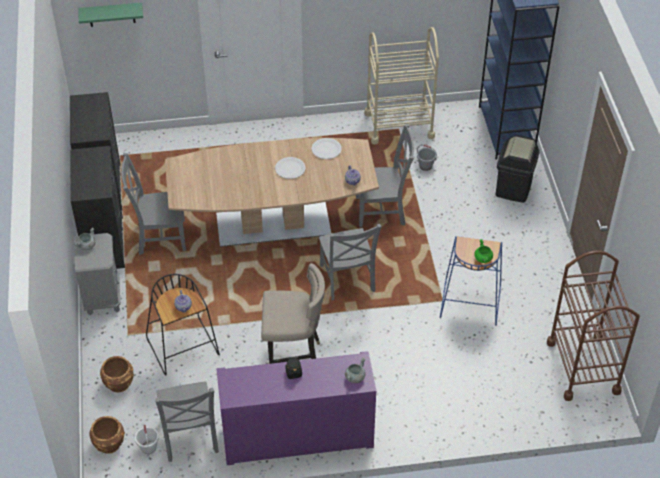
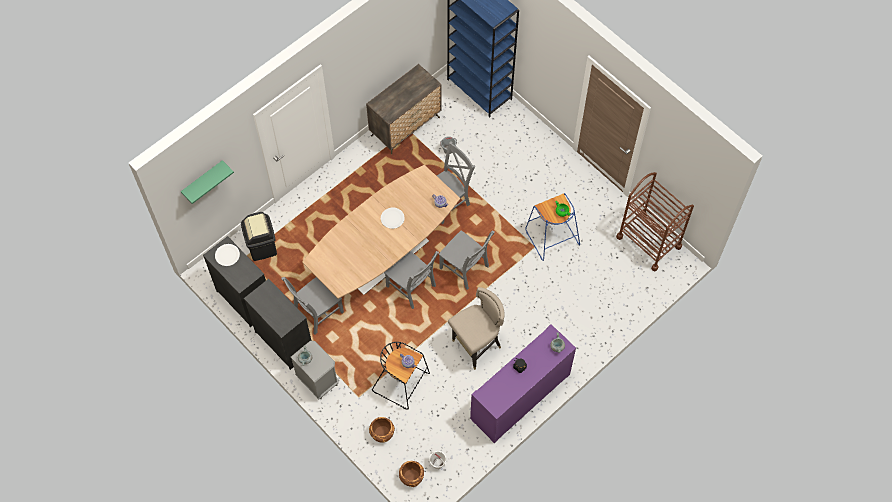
camera: 35 degrees left, 15 degrees up
(189, 437) = (457, 440): grey chair -> grey chair (412, 288)
(326, 149) = (403, 188): white plate -> white plate (227, 255)
(399, 125) = (406, 126): beige cart -> dresser
(514, 188) = (517, 134): black trash can -> black trash can (262, 247)

